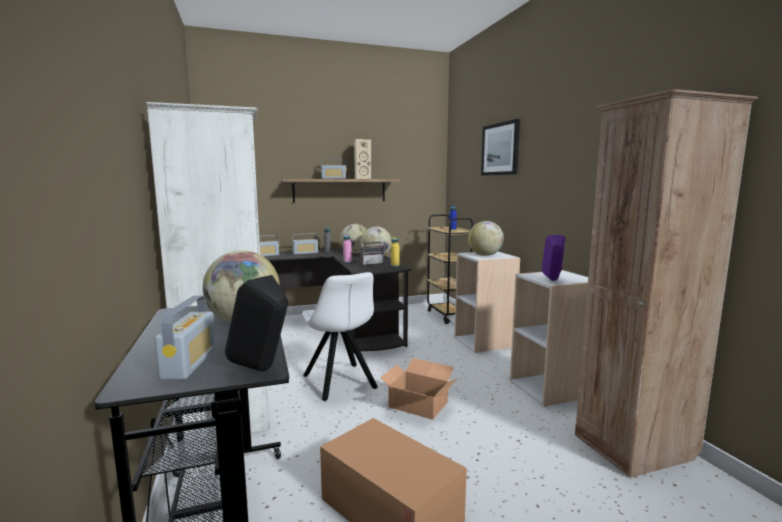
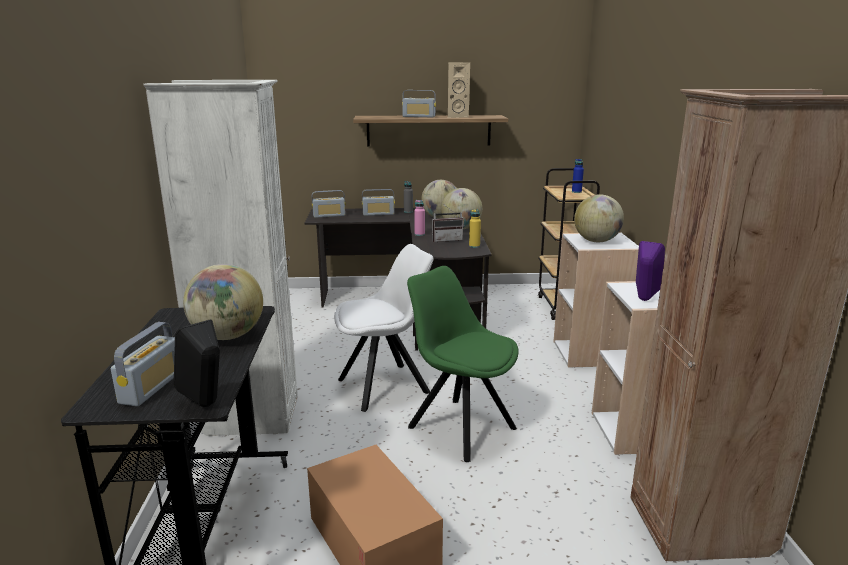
camera: 15 degrees right, 10 degrees up
(340, 382) = (384, 386): white chair -> white chair turned 105 degrees counterclockwise
(418, 404) = (460, 428): cardboard box -> green chair
(500, 149) = (639, 88): picture -> none

